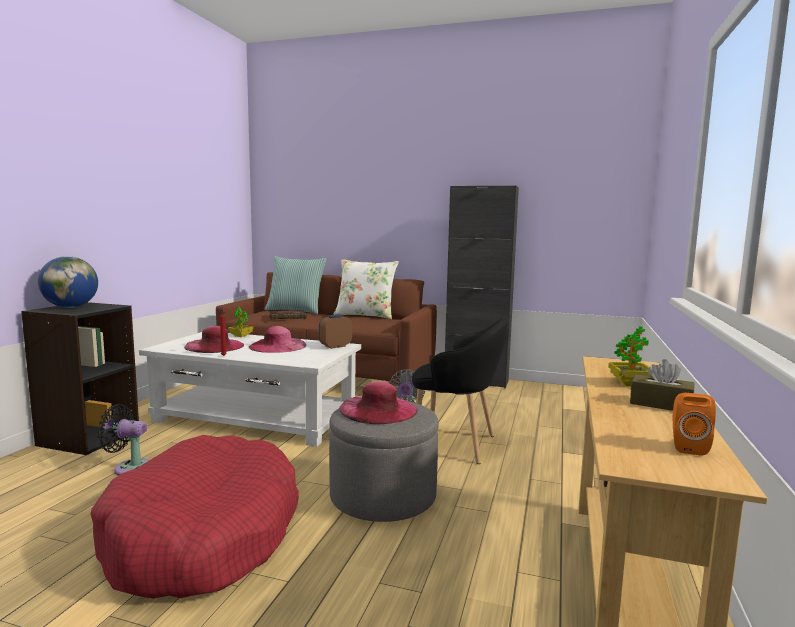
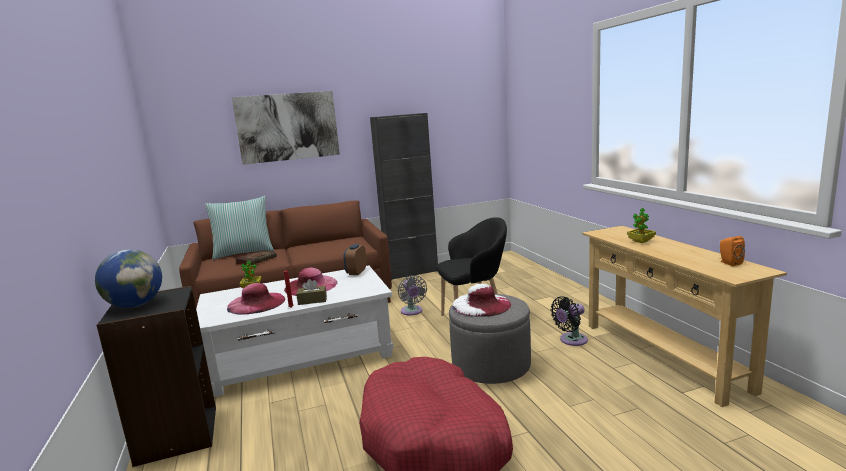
camera: 35 degrees left, 5 degrees up
(129, 468) = (278, 434): black fan -> black fan (571, 340)
(365, 316) = (318, 241): white pillow -> none
(369, 192) = (287, 127): none -> picture
(378, 409) = (481, 304): pink hat -> white hat
(660, 404) = (676, 247): brown tissue box -> brown tissue box (312, 300)

